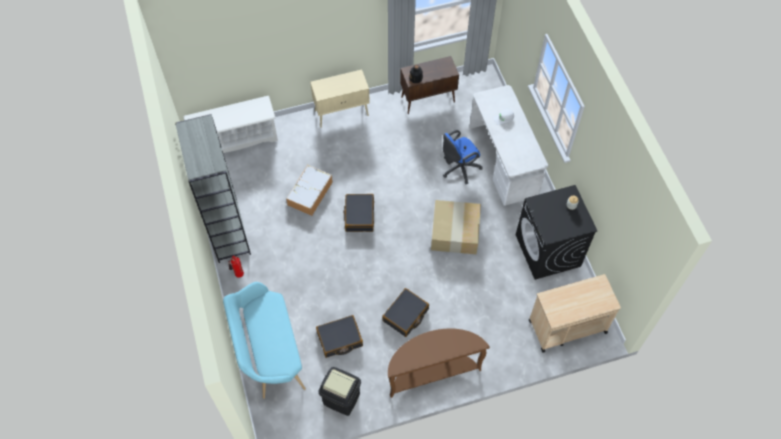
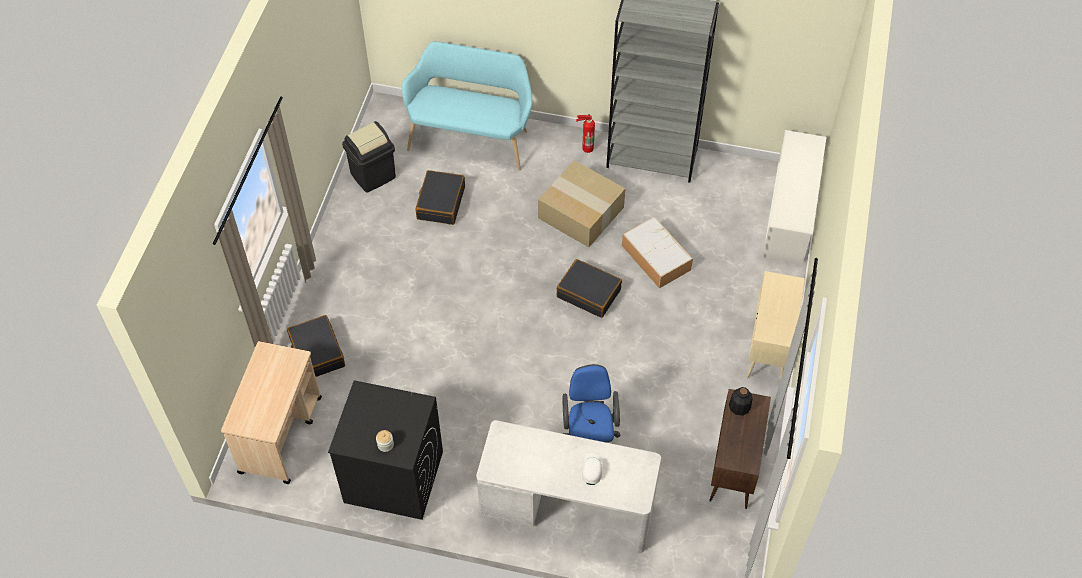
camera: 120 degrees right, 5 degrees down
(405, 315) = (422, 276): black suitcase -> black suitcase (317, 352)
(432, 372) = (337, 267): brown console table -> none
(455, 233) = (493, 384): cardboard box -> cardboard box (579, 213)

